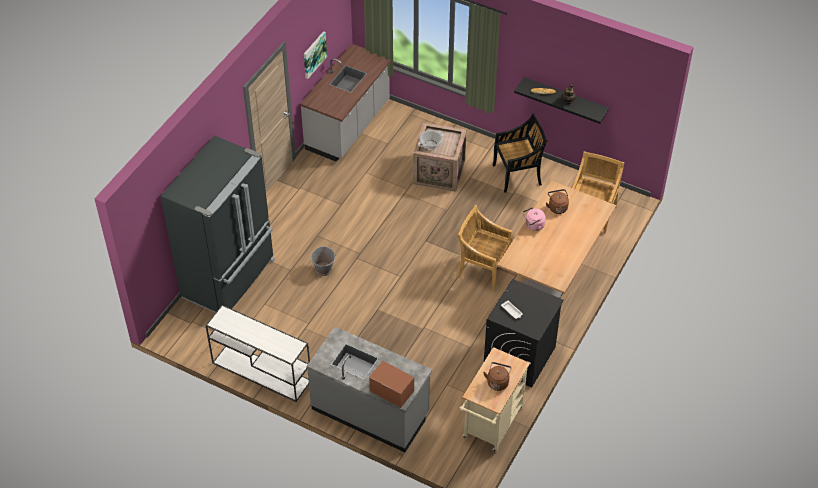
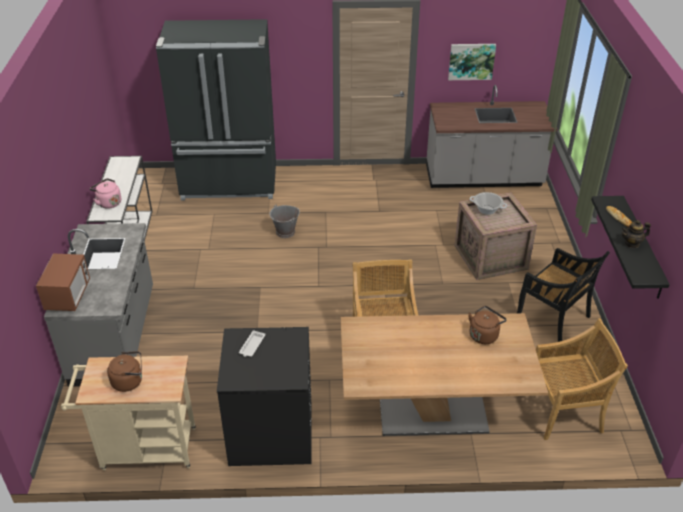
camera: 60 degrees right, 10 degrees down
(533, 225) = (432, 325): pink kettle -> pink kettle (108, 203)

